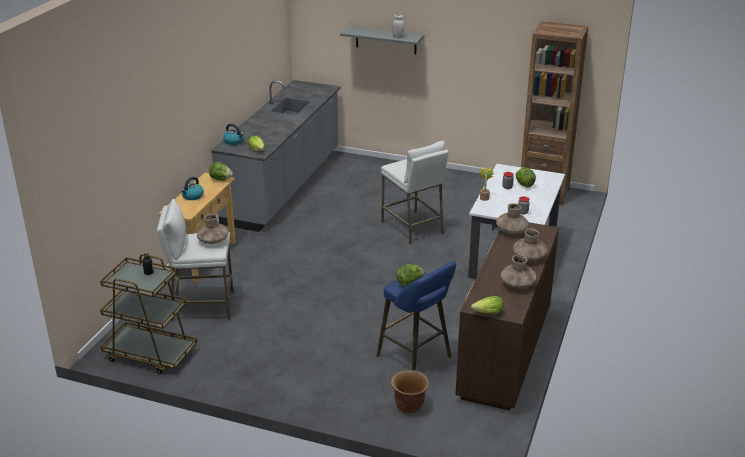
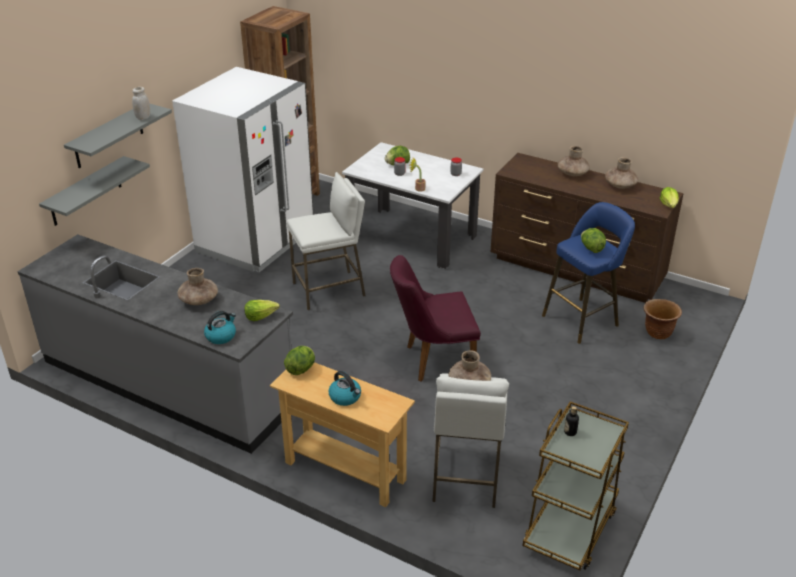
camera: 80 degrees left, 5 degrees up
(332, 282) = (433, 360): none -> purple chair
(358, 65) = (85, 192): none -> grey shelf
(468, 189) = (256, 241): none -> white fridge
(511, 231) = (522, 174): brown vase -> brown vase (199, 300)

